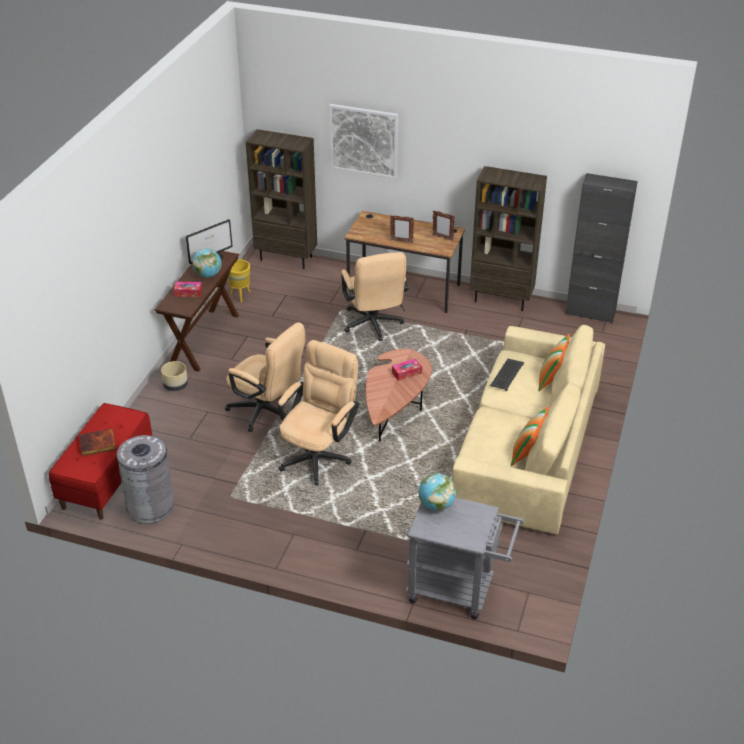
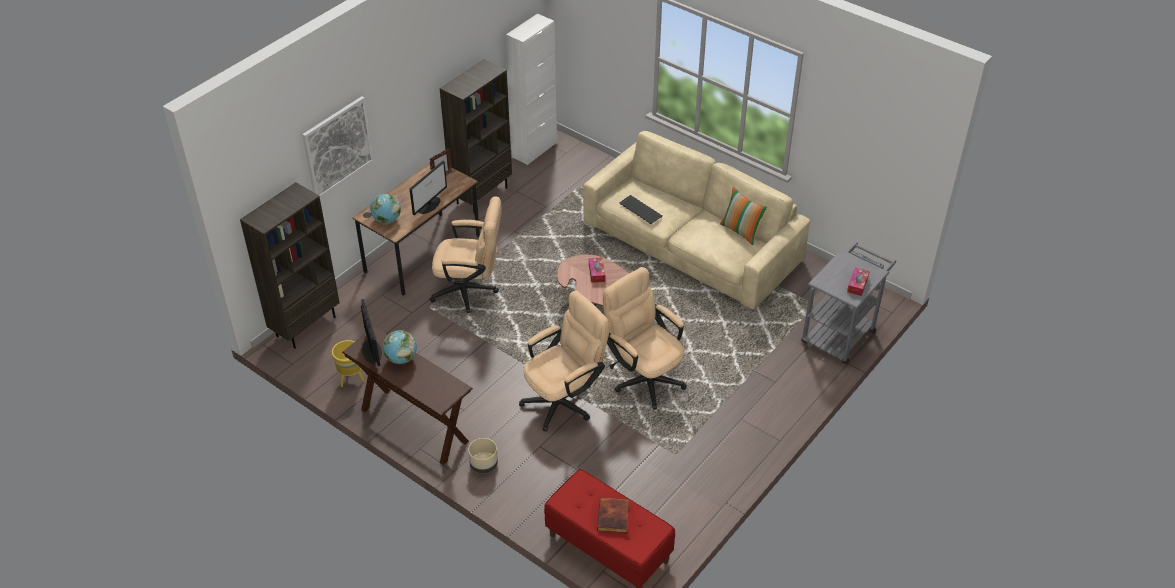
camera: 70 degrees left, 5 degrees up
(150, 506) = (665, 518): grey trash can -> none
(188, 292) = (426, 381): tissue box -> tissue box (857, 285)
(401, 241) = (429, 205): picture frame -> monitor
(436, 505) = (828, 282): globe -> globe (386, 220)
(551, 379) = (654, 189): pillow -> none
(590, 312) = (534, 150): black cabinet -> white cabinet

